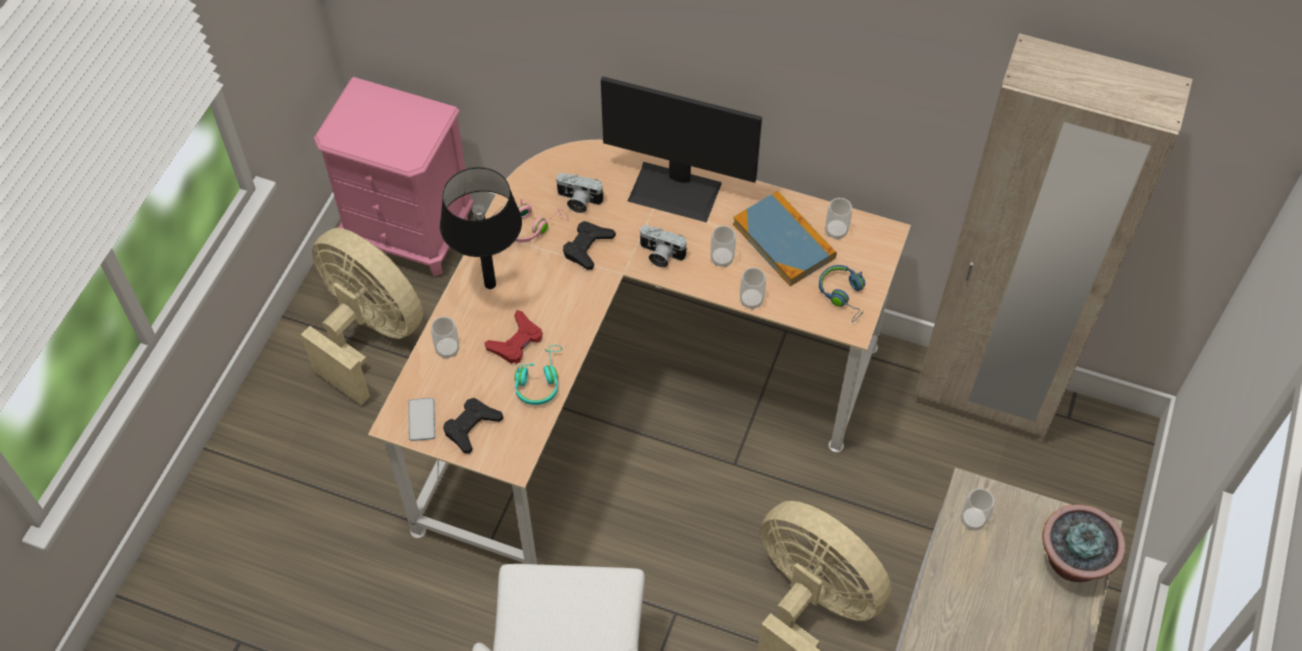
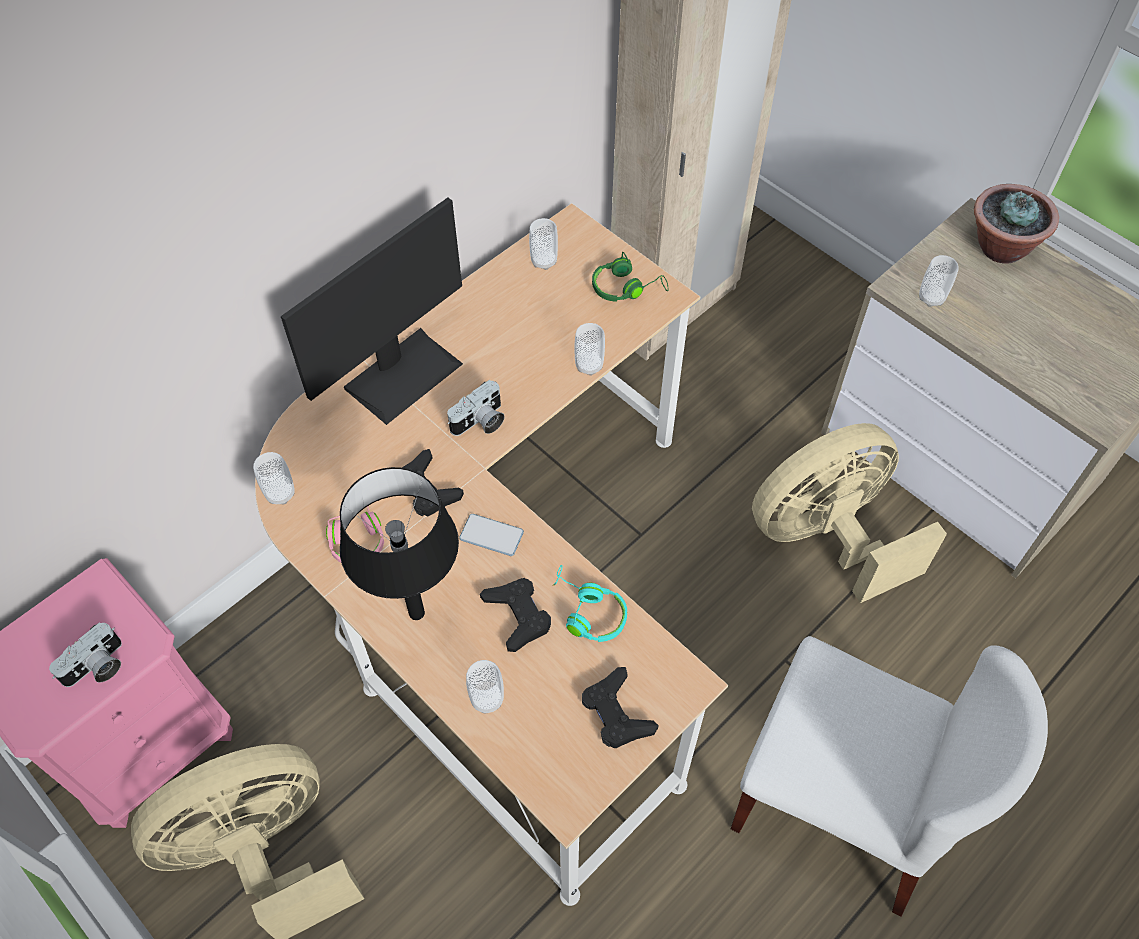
camera: 65 degrees left, 0 degrees up
(421, 420) = (577, 769): phone -> phone (491, 535)
(516, 342) = (518, 616): red game controller -> black game controller
(578, 201) = (354, 472): camera -> camera (97, 667)
(722, 259) = (520, 369): cup -> cup (280, 493)
(784, 241) = (529, 307): book -> none
(844, 295) = (626, 287): blue headphones -> green headphones

